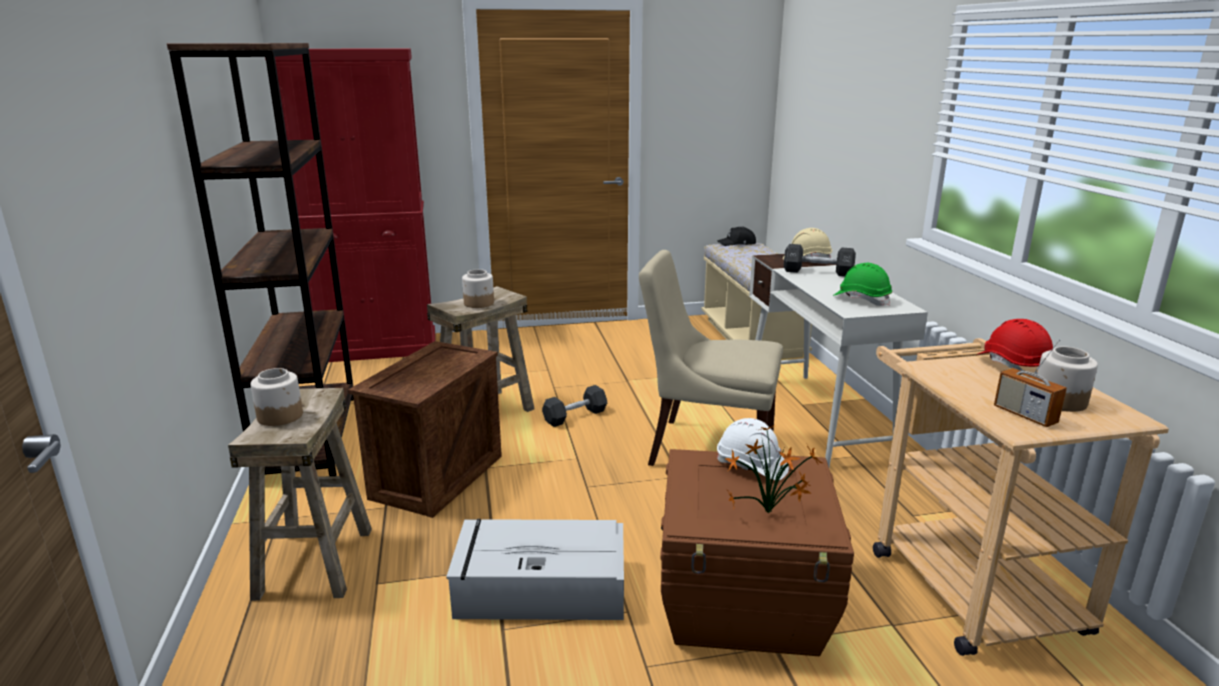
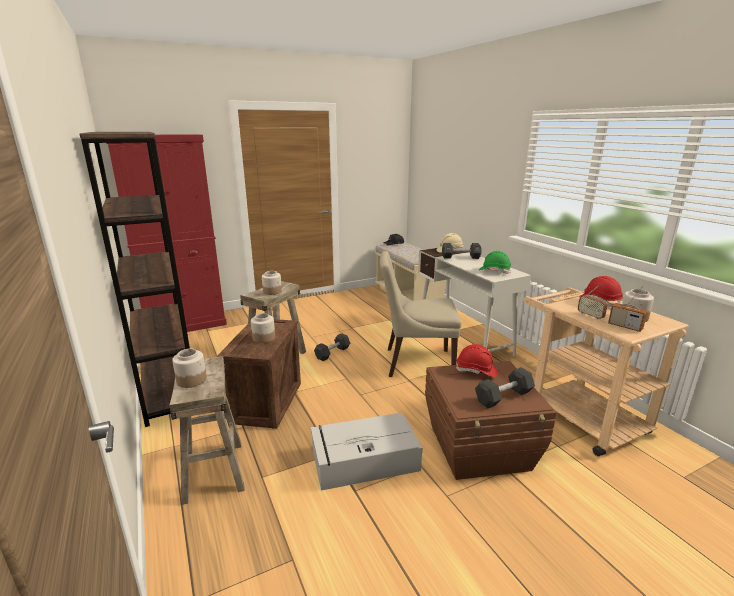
camera: 15 degrees left, 0 degrees up
(430, 372) = (264, 338): none -> jar
(751, 466) = (476, 371): white hard hat -> red hard hat
(771, 513) = (503, 396): potted plant -> black dumbbell
(971, 390) = (590, 316): none -> radio

